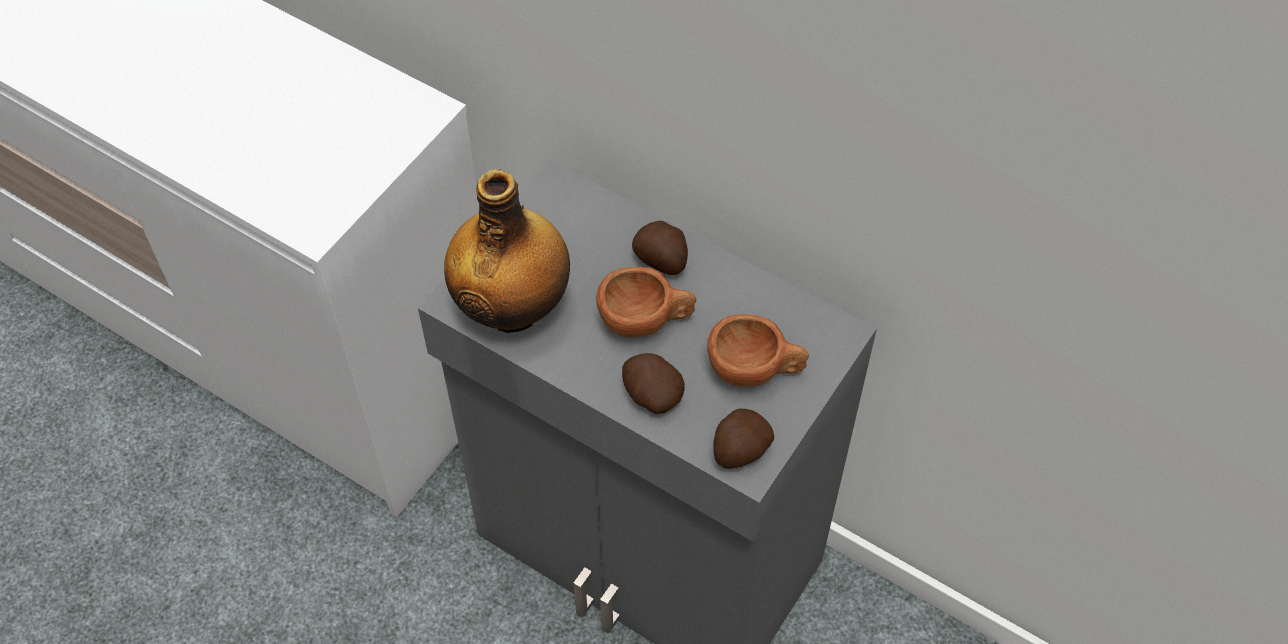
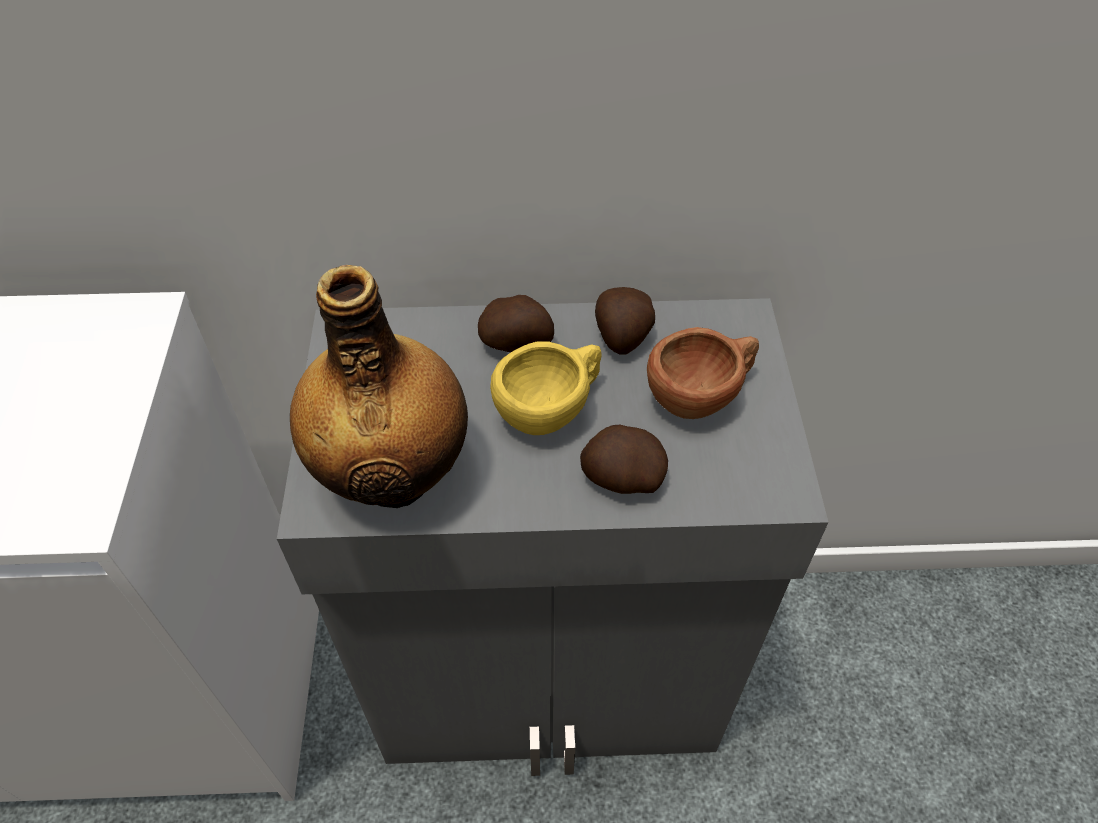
camera: 35 degrees left, 5 degrees down
(646, 321) = (552, 408): brown cup -> yellow cup
(739, 451) = (760, 481): potato -> potato (622, 337)

